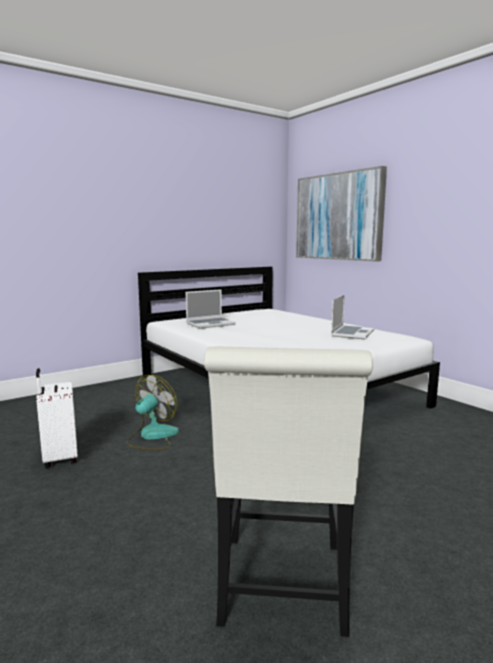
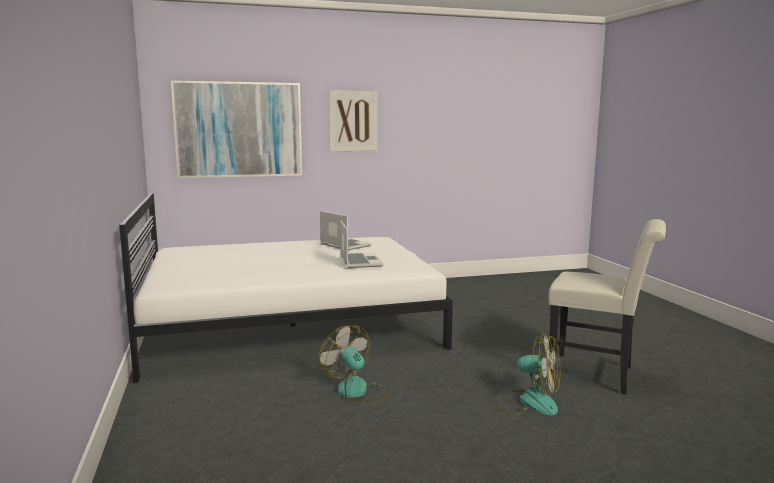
camera: 70 degrees left, 0 degrees up
(59, 458) = (376, 444): white suitcase -> none
(158, 528) = (528, 402): none -> fan
(210, 324) = (222, 273): laptop -> laptop (360, 261)
(435, 202) = (353, 121): none -> picture

